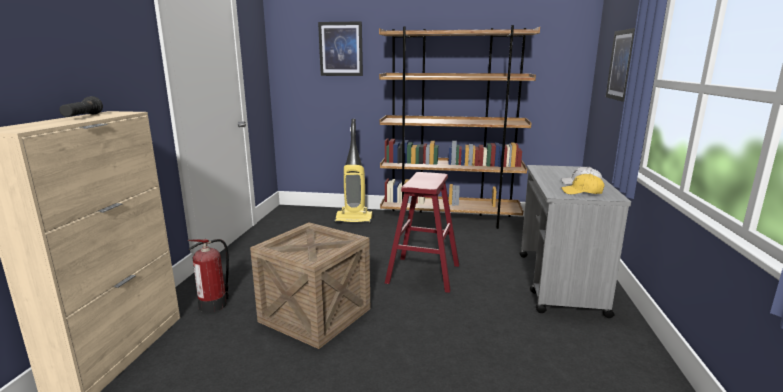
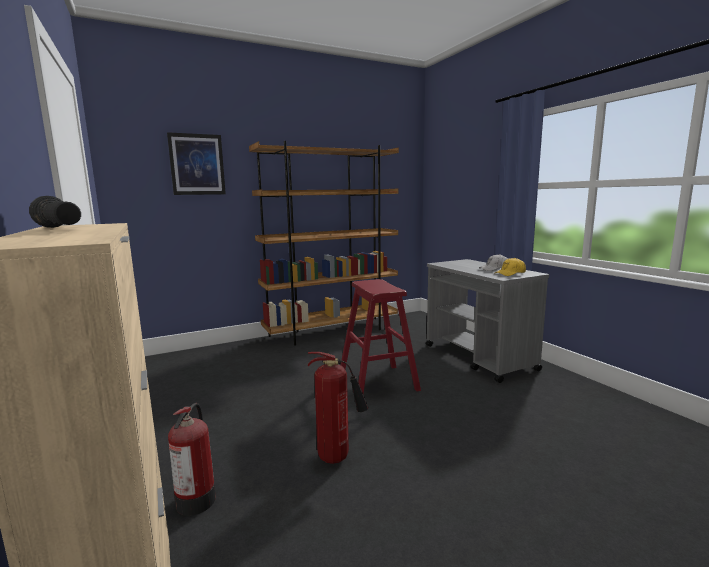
camera: 35 degrees left, 5 degrees down
(315, 315) = (337, 457): crate -> fire extinguisher
(354, 220) = (241, 353): vacuum cleaner -> none
(622, 65) = (469, 178): picture -> none

